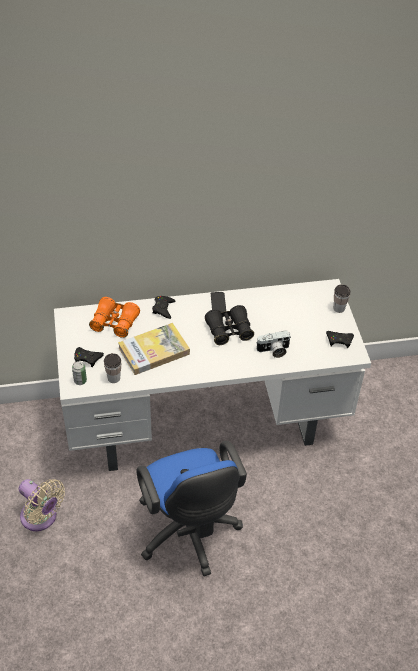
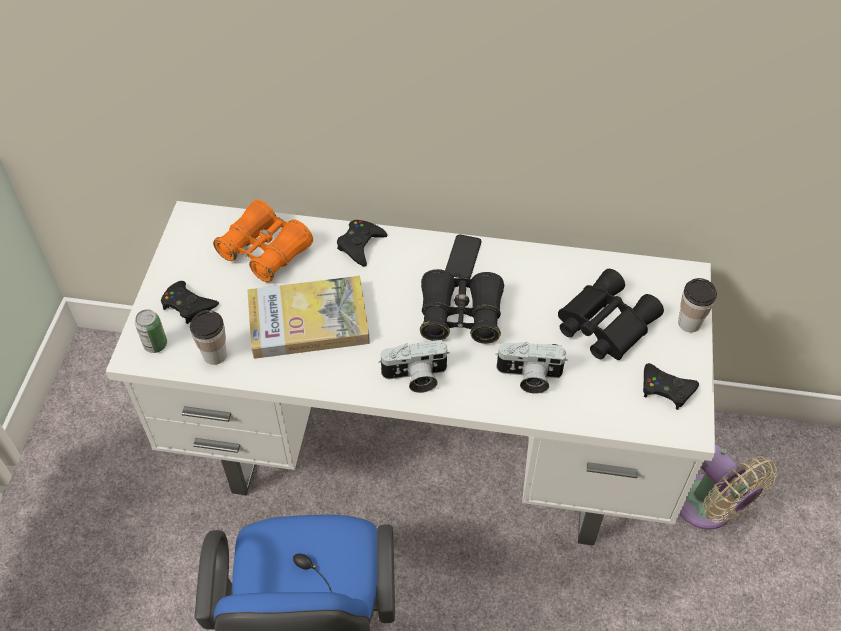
camera: 20 degrees right, 5 degrees up
(41, 518) = (93, 544): beige fan -> beige fan (708, 508)
(219, 364) = (415, 377): none -> camera
(299, 318) = (603, 323): none -> black binoculars

